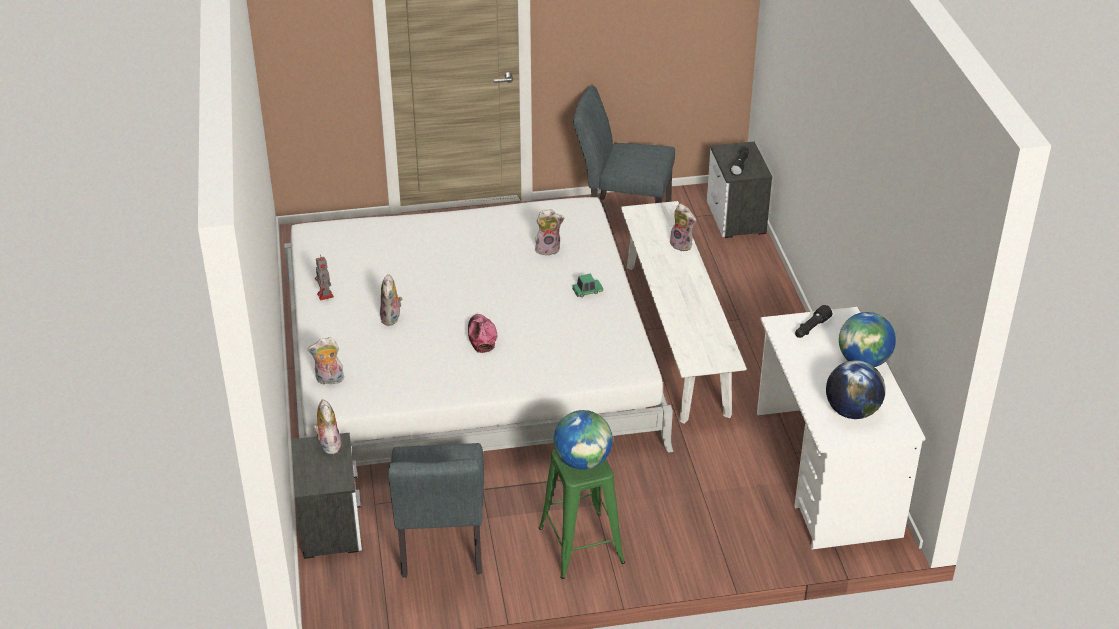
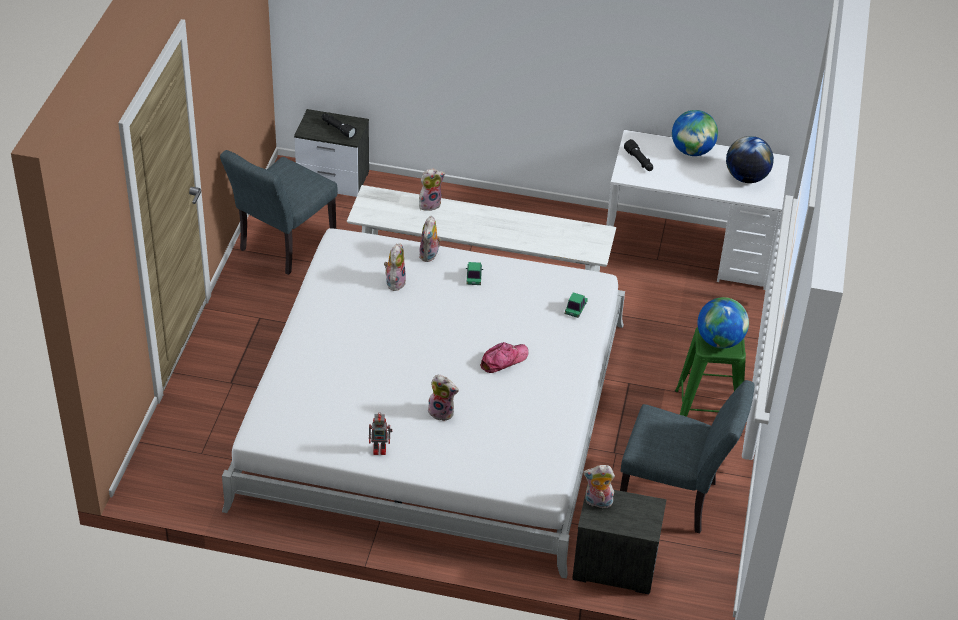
camera: 70 degrees left, 5 degrees up
(329, 380) = (511, 478): plush toy -> plush toy (430, 255)
(481, 336) = (503, 360): cap -> cap turned 135 degrees clockwise
(587, 364) = (575, 309): none -> toy car

